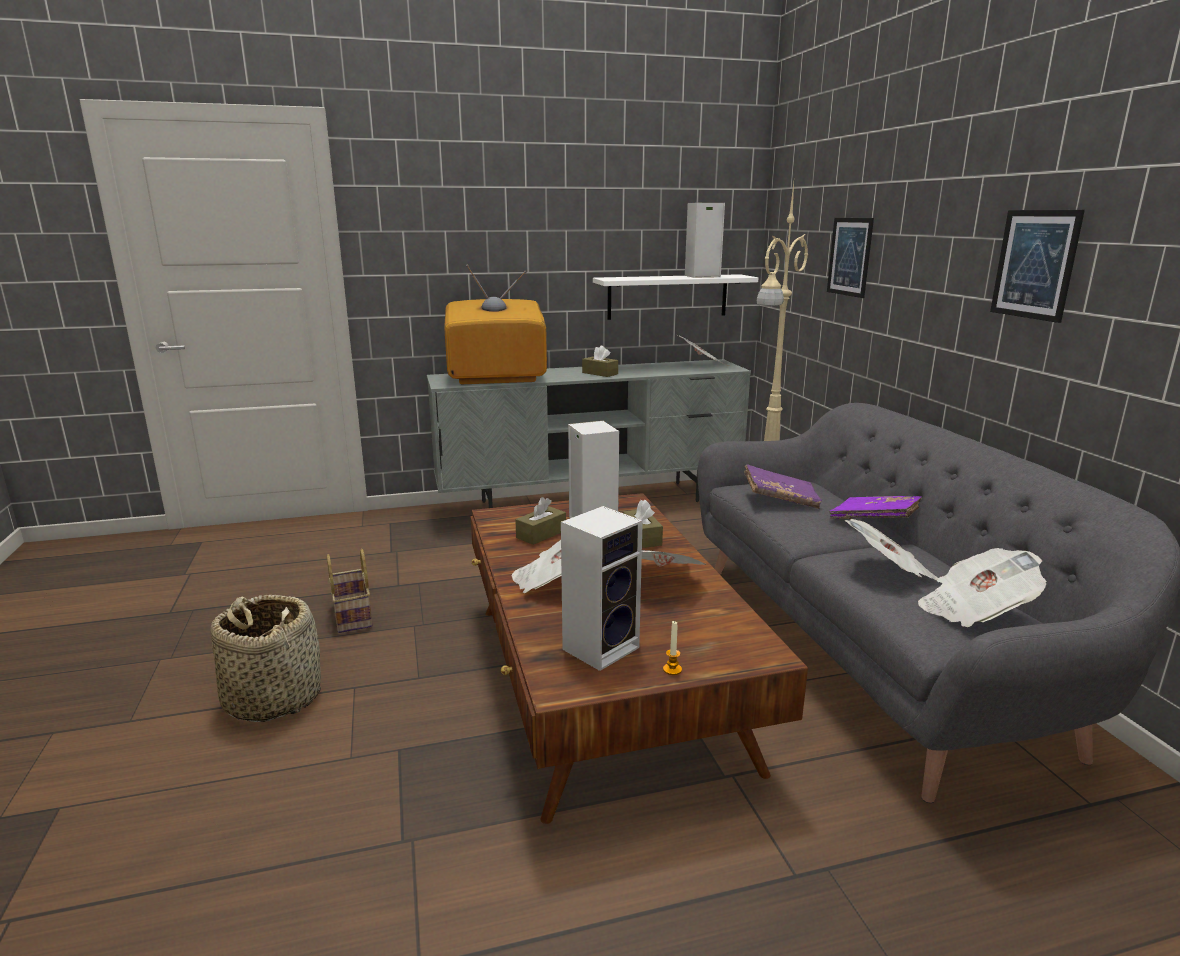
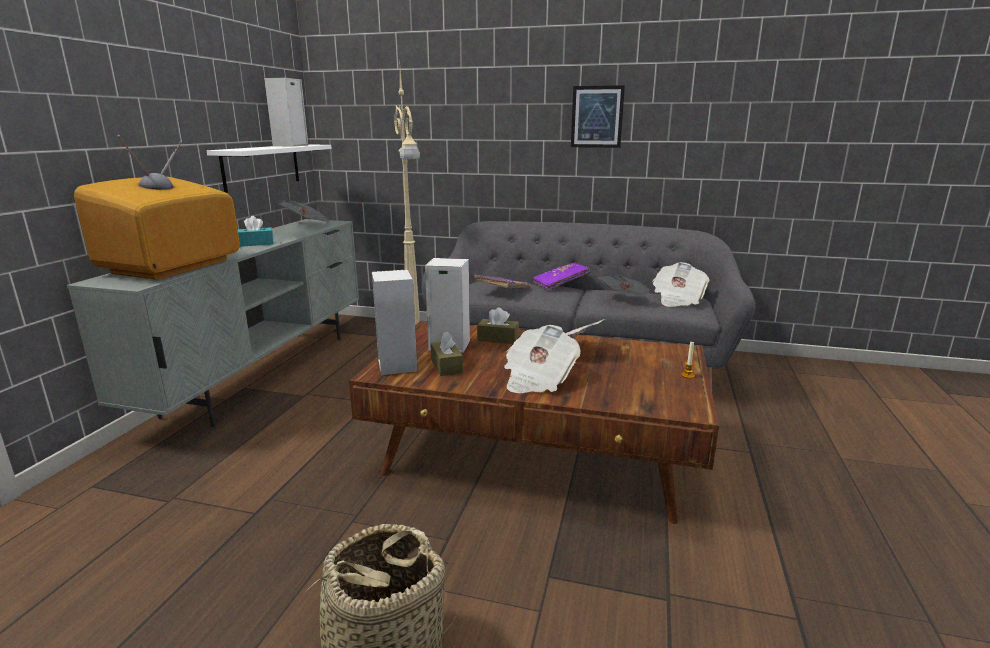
camera: 60 degrees left, 0 degrees up
(354, 616) = (280, 559): basket -> none
(600, 373) = (256, 243): brown tissue box -> turquoise tissue box
(601, 647) = (647, 387): speaker -> speaker (396, 365)
(849, 257) = (429, 122): picture -> none

